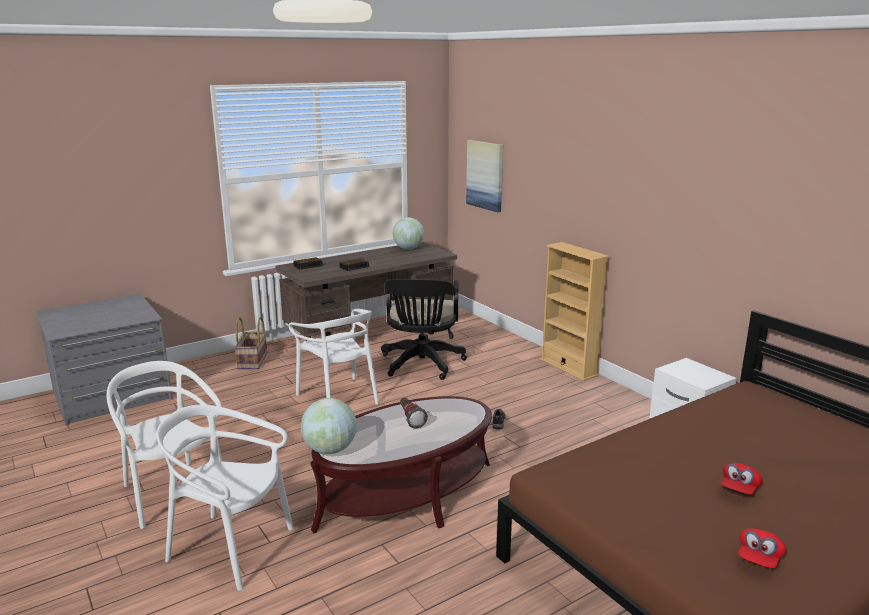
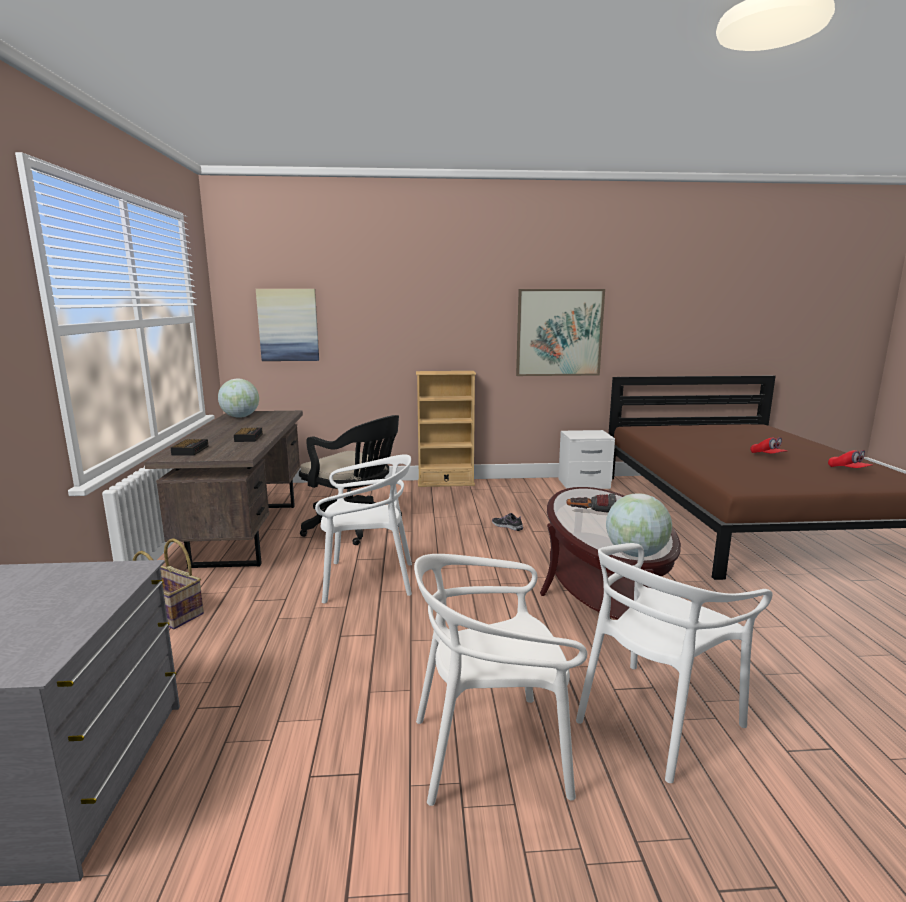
camera: 60 degrees left, 5 degrees down
(702, 233) = (559, 332): none -> picture

